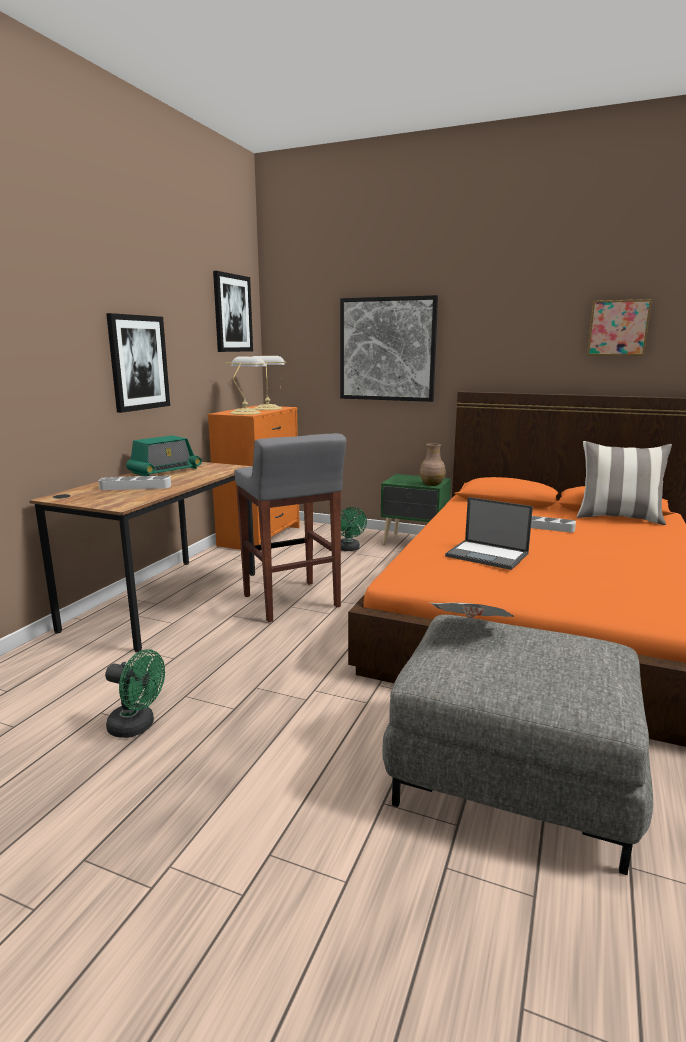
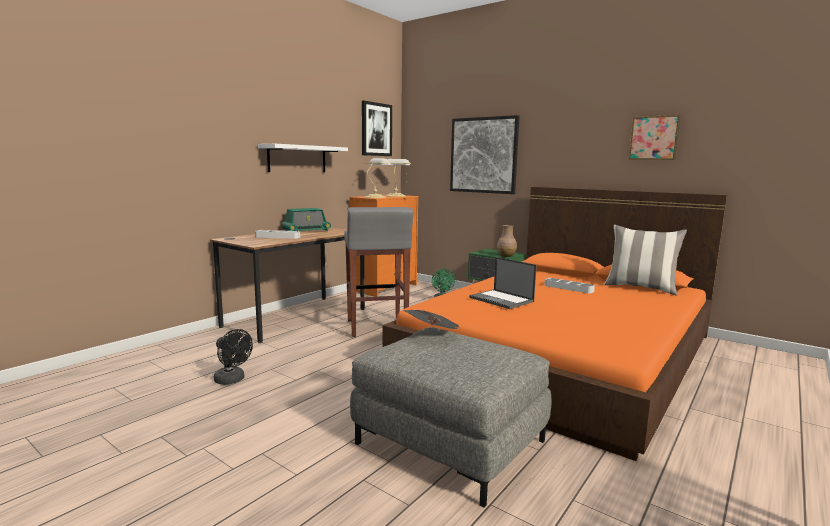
camera: 15 degrees right, 5 degrees down
(137, 726) = (232, 380): green fan -> black fan
(138, 363) = (297, 159): picture -> white shelf

